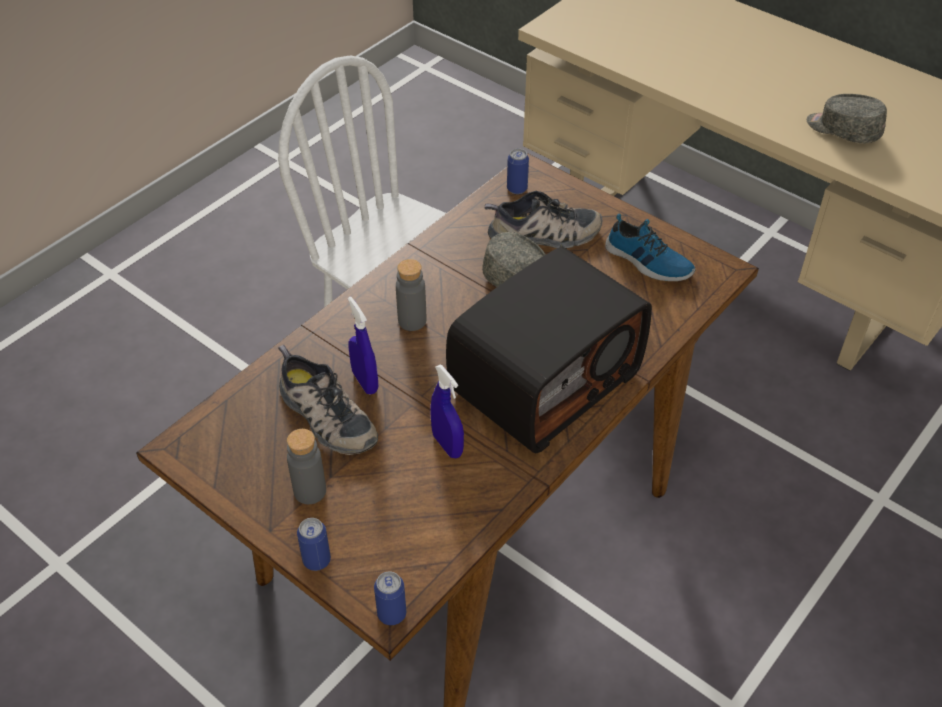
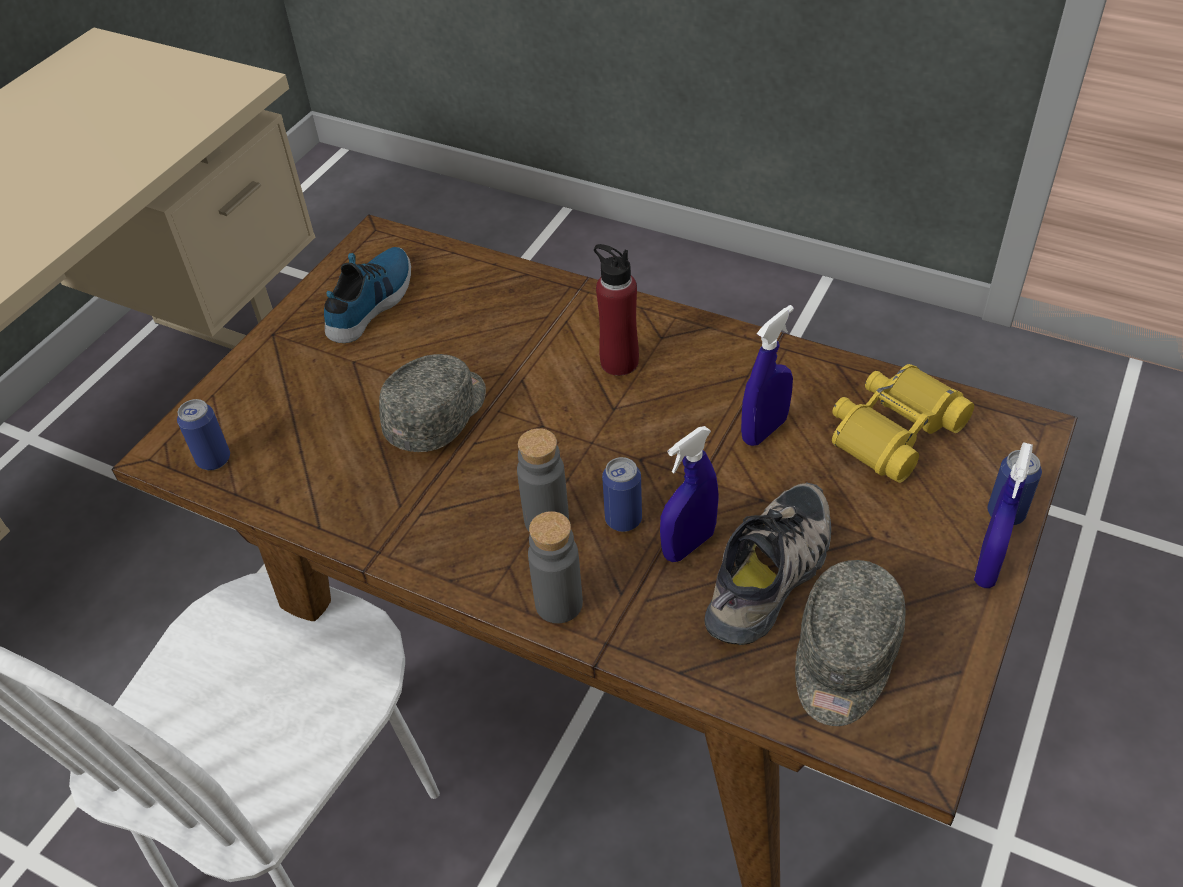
camera: 100 degrees left, 0 degrees up
(279, 531) = (987, 566): none -> blue spray bottle
(310, 491) = (907, 552): grey bottle -> grey bottle (559, 604)
(392, 614) = (1030, 425): can -> can (623, 519)
(419, 521) = (893, 431): none -> yellow binoculars
(543, 235) = (328, 410): shoe -> none
(544, 380) = (619, 362): radio -> red bottle
(843, 130) = (91, 162): grey cap -> grey cap (844, 658)

